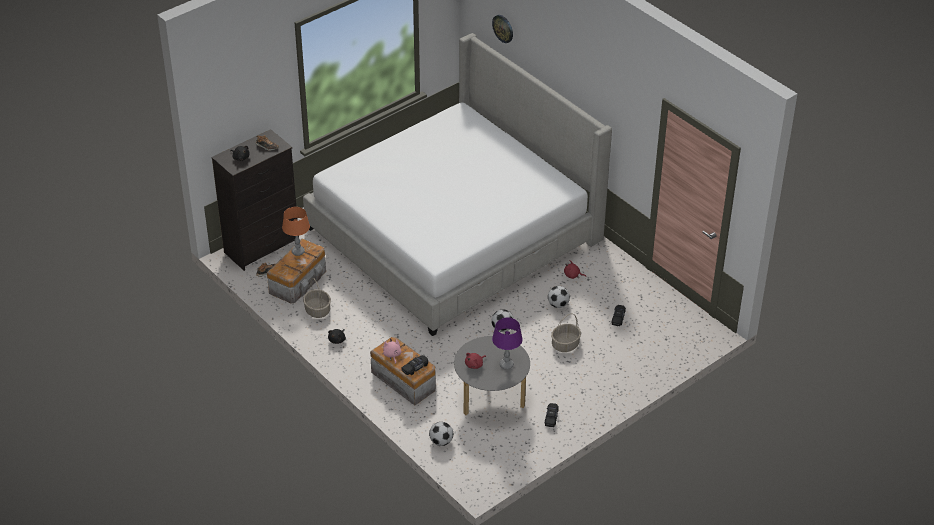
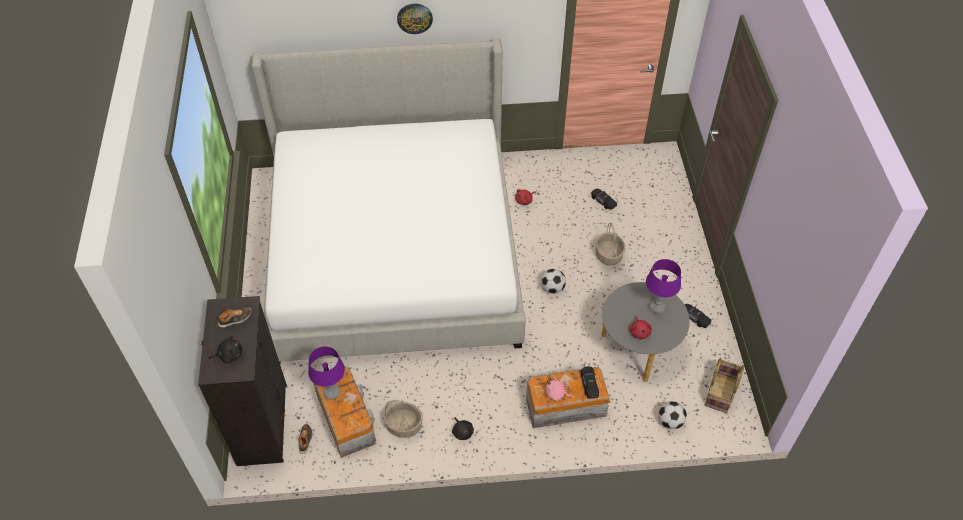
camera: 55 degrees left, 10 degrees up
(298, 252) = (332, 393): orange table lamp -> purple table lamp
(493, 460) = (721, 393): none -> basket
(503, 28) = (300, 21): wall clock -> wall clock (414, 18)
(558, 305) = (553, 231): football -> none

